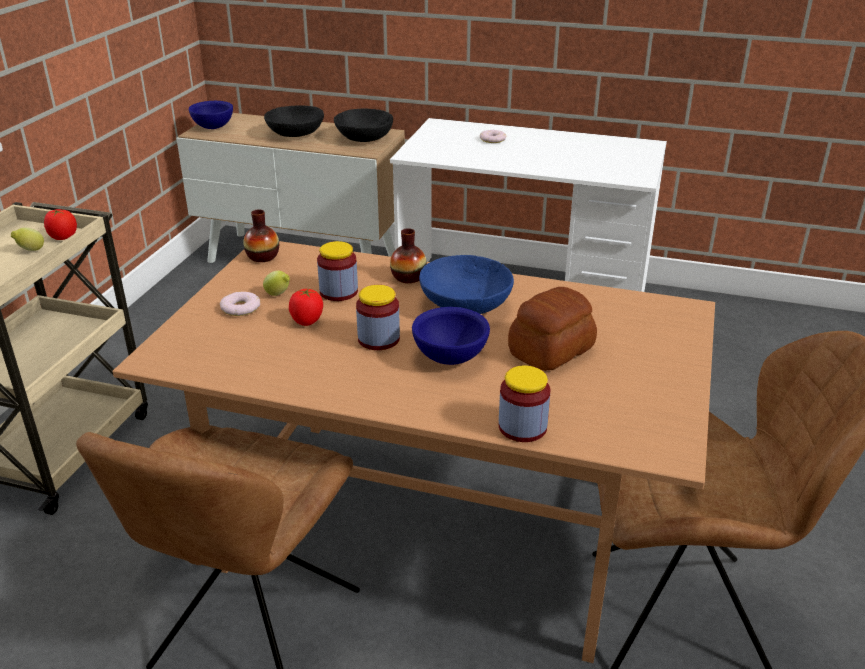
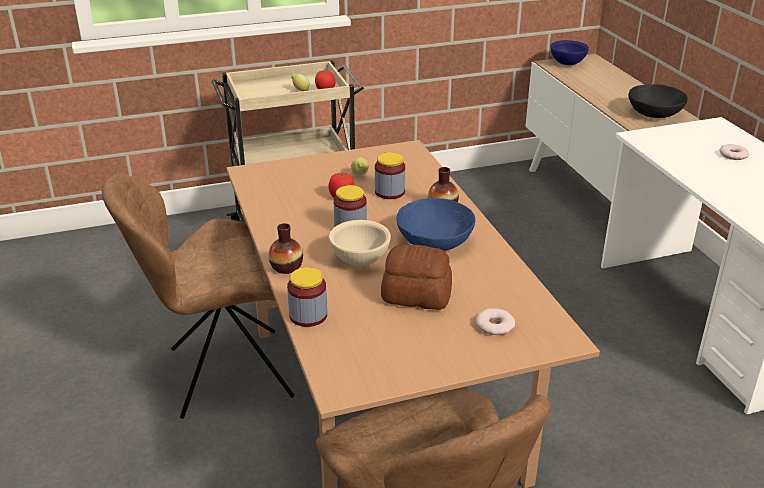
camera: 55 degrees right, 0 degrees up
(240, 308) = (329, 171): donut -> donut (494, 325)
(262, 257) = (398, 151): vase -> vase (286, 267)
(295, 134) = (610, 90): black bowl -> none
(450, 358) = (359, 260): blue bowl -> beige bowl

